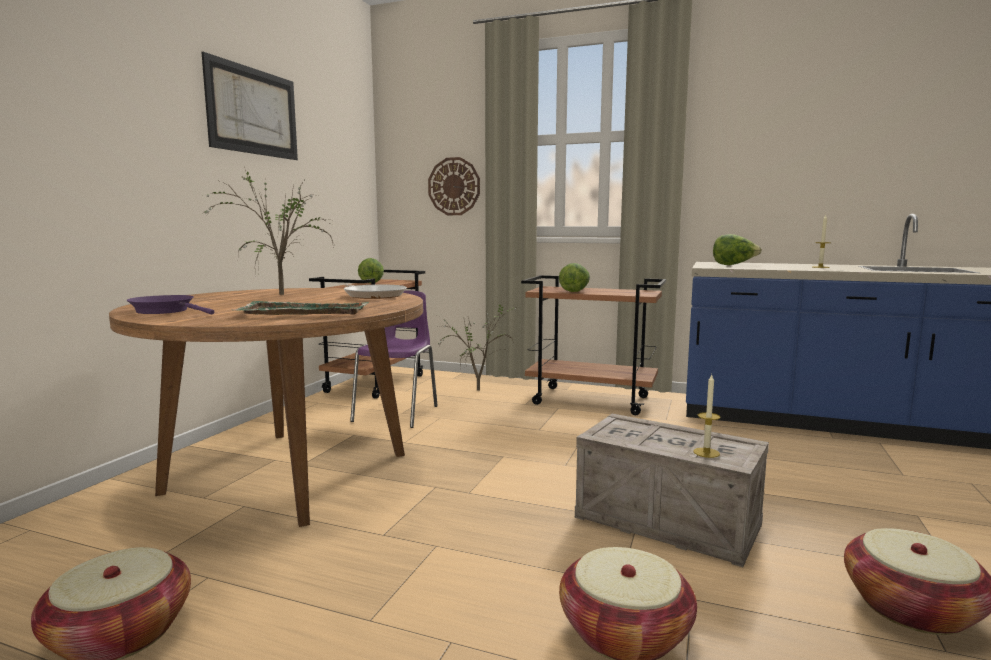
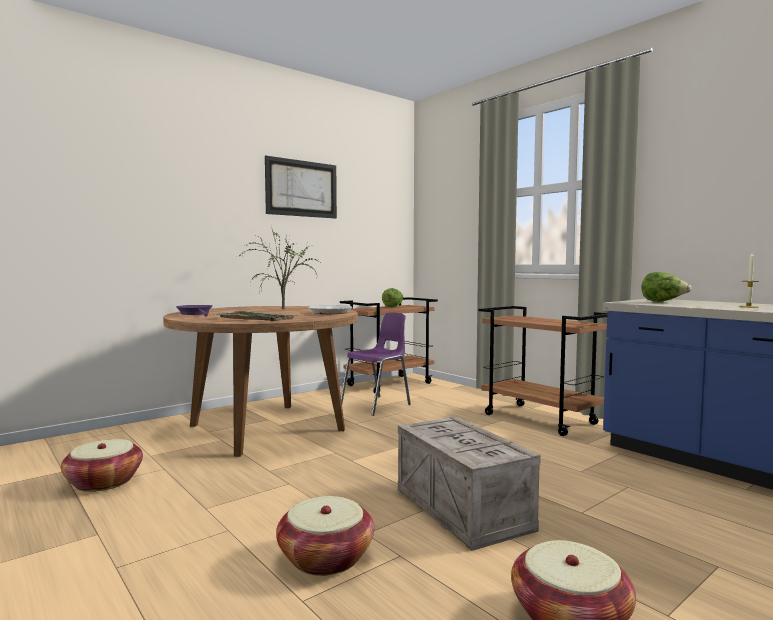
camera: 30 degrees right, 5 degrees down
(454, 186) = (462, 232): wall clock -> none
(480, 389) = (459, 398): potted plant -> none
(574, 291) = (523, 320): lettuce -> none
(706, 452) = (469, 451): candle -> none

